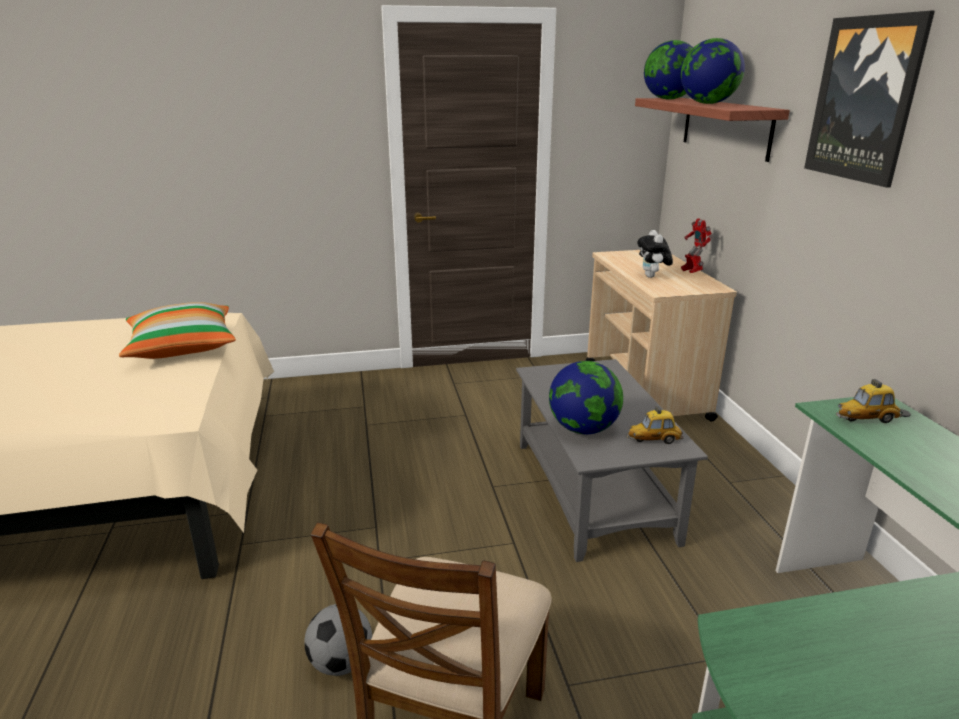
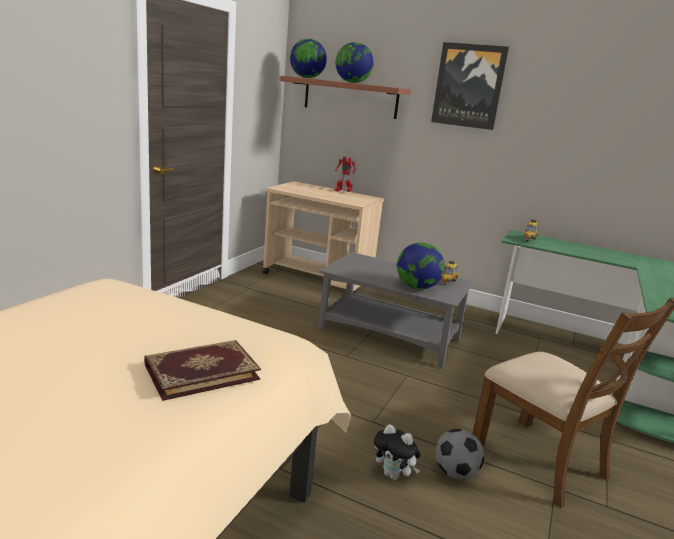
camera: 55 degrees left, 5 degrees down
(82, 398) = (201, 371): none -> book
(182, 346) = (156, 311): pillow -> none
(652, 277) = (333, 197): plush toy -> plush toy (393, 475)

